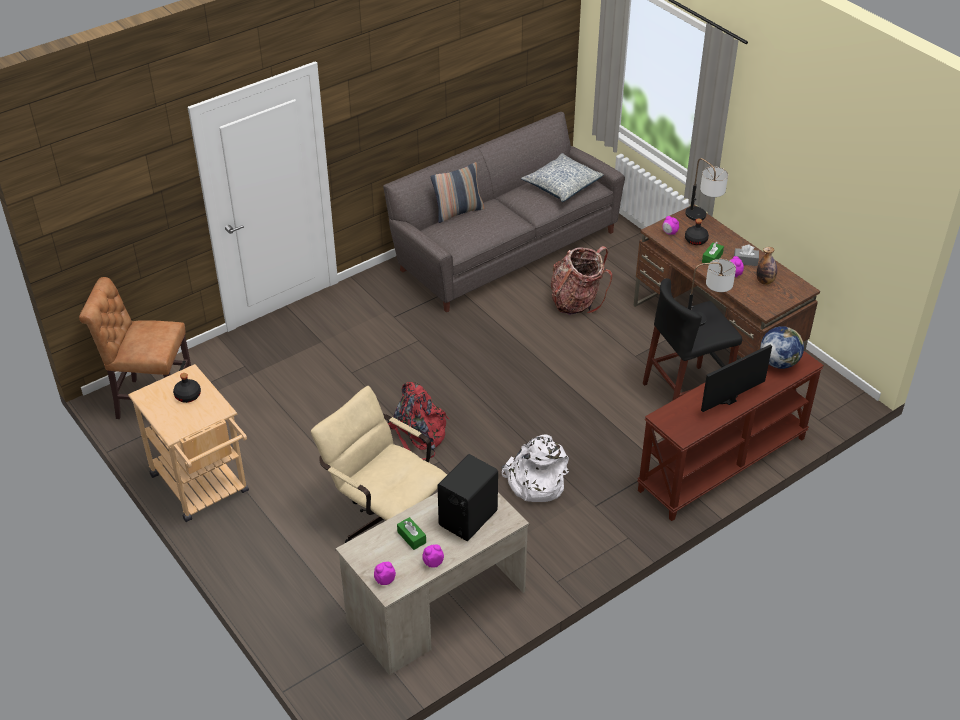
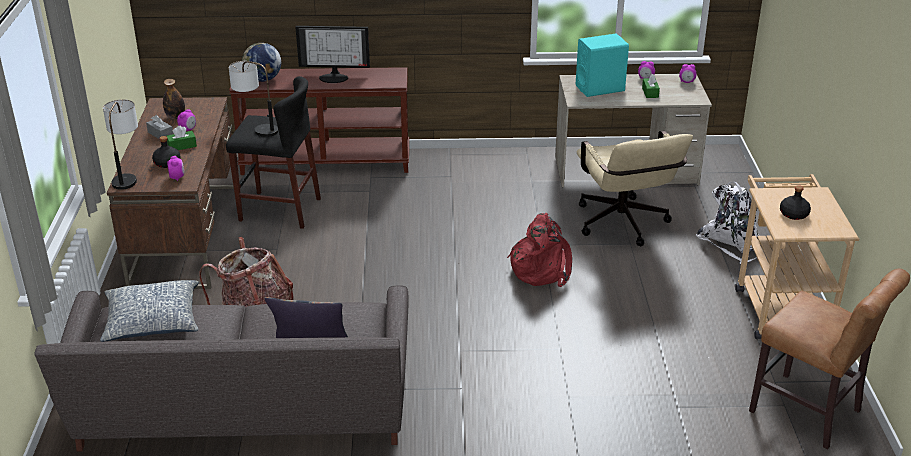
camera: 145 degrees left, 10 degrees down
(468, 518) = (600, 88): black speaker -> turquoise speaker
(535, 482) = (478, 204): white backpack -> white backpack (732, 242)

